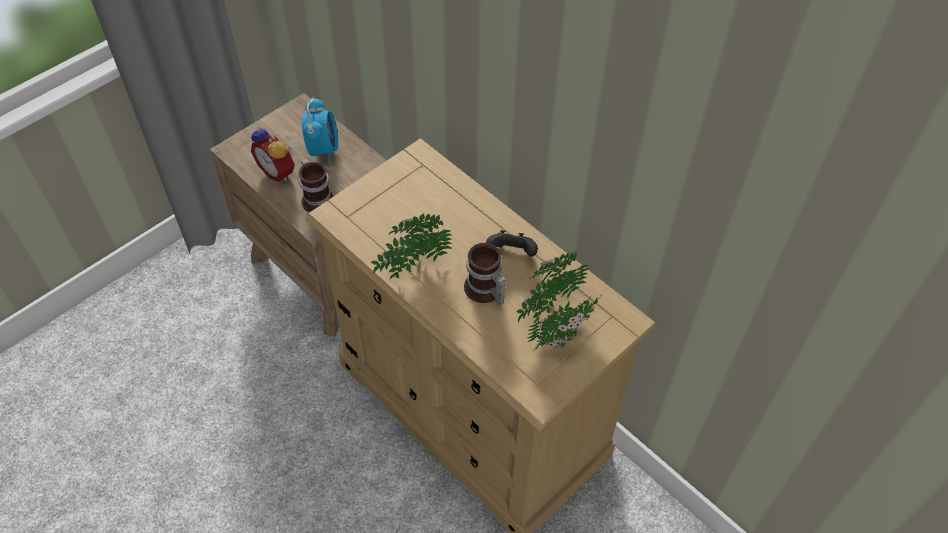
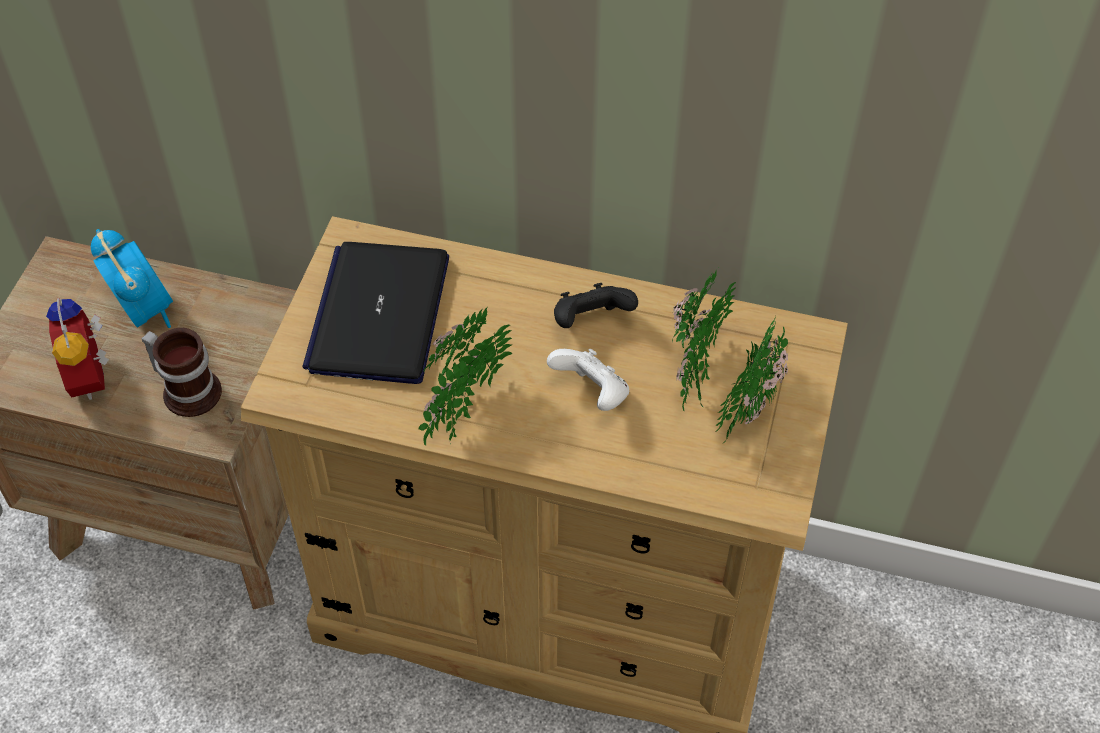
camera: 30 degrees left, 0 degrees up
(279, 171) = (93, 376): alarm clock -> alarm clock turned 60 degrees clockwise
(407, 198) = (379, 314): none -> laptop
(484, 291) = (592, 394): mug -> white game controller

